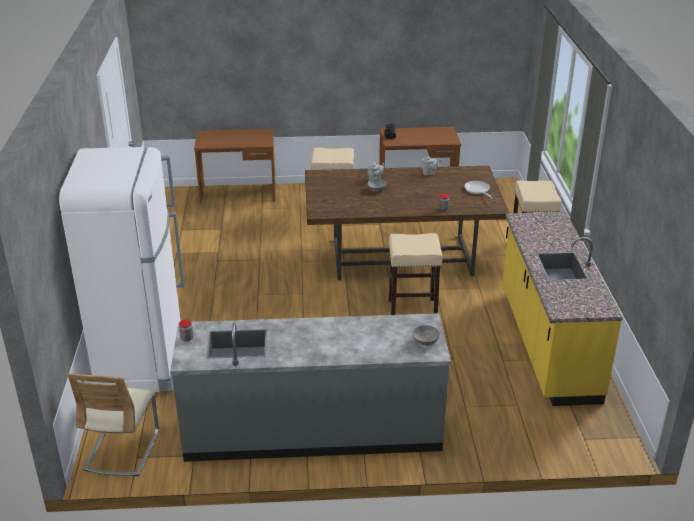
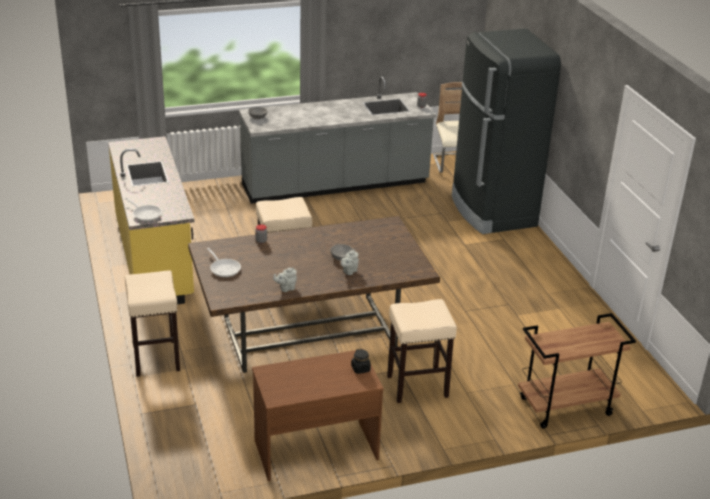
camera: 165 degrees right, 0 degrees up
(143, 361) = (492, 211): white fridge -> black fridge
(238, 193) = (565, 407): brown desk -> brown cart
(552, 221) = (145, 214): none -> frying pan

